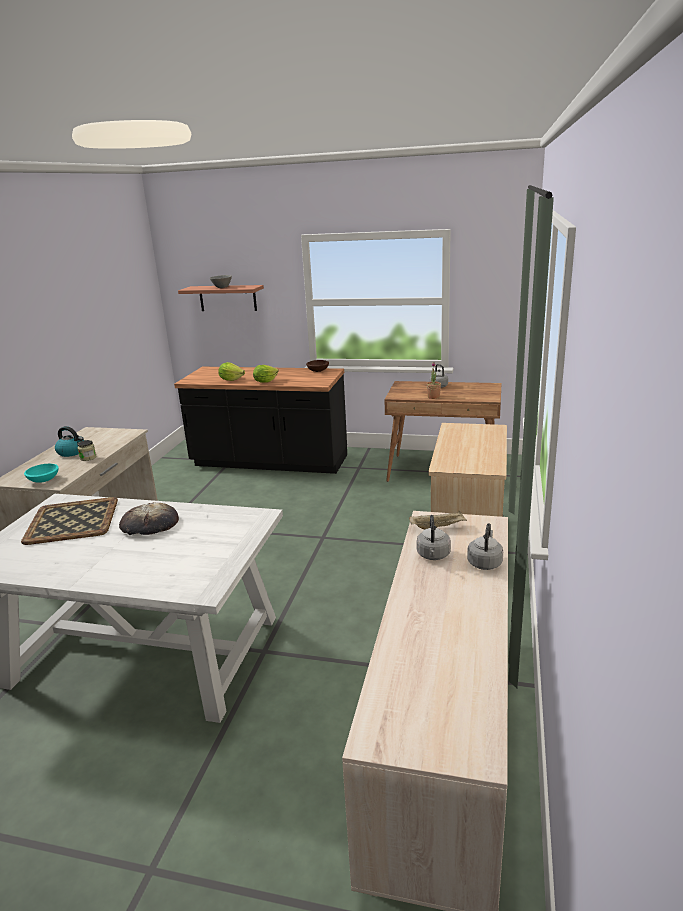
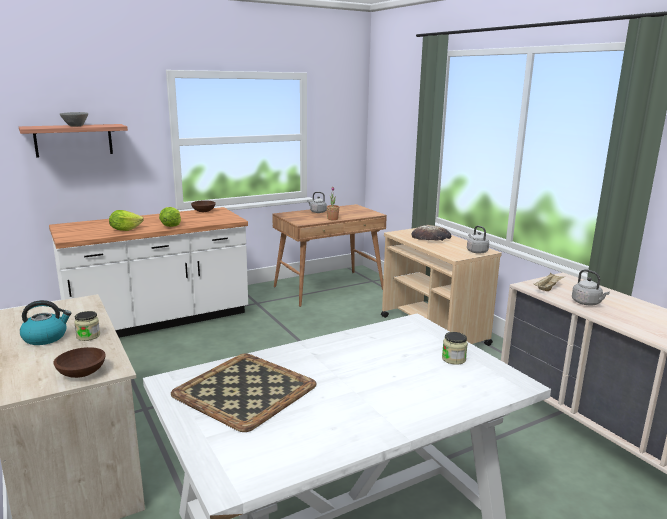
camera: 45 degrees left, 5 degrees down
(43, 480) = (81, 373): turquoise bowl -> brown bowl
(149, 524) = (337, 361): bread -> bread (431, 237)
(213, 554) = (453, 359): none -> jar
(269, 462) = (159, 321): black counter -> white counter
(485, 562) = (616, 297): grey kettle -> grey kettle (476, 251)

